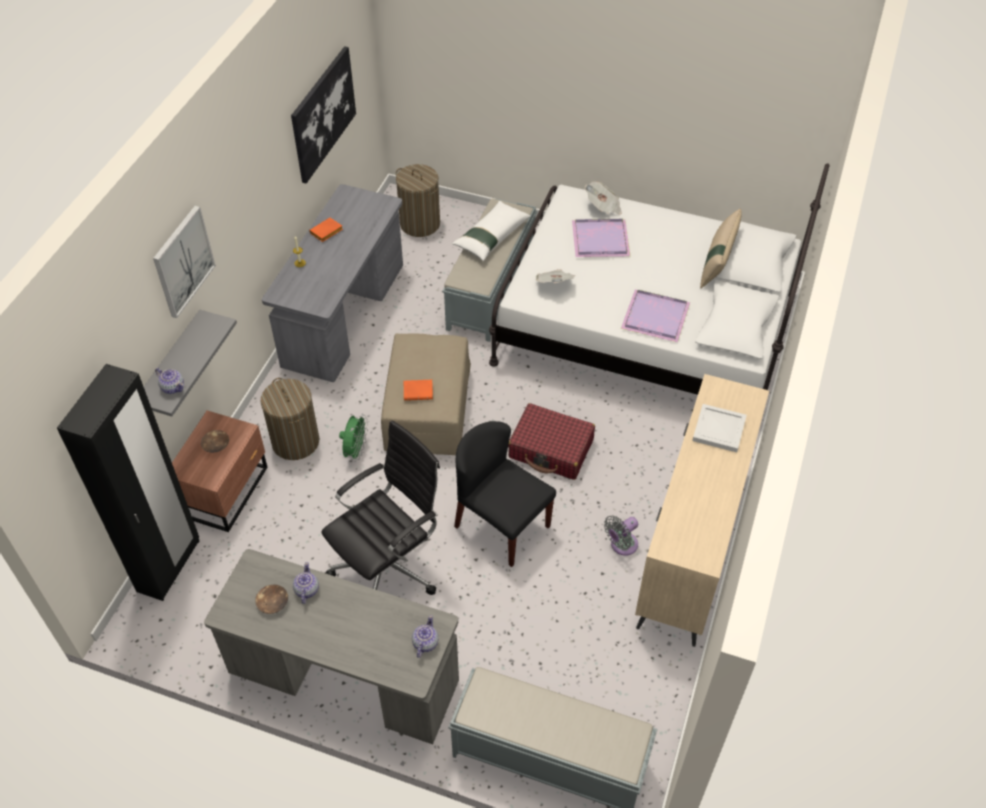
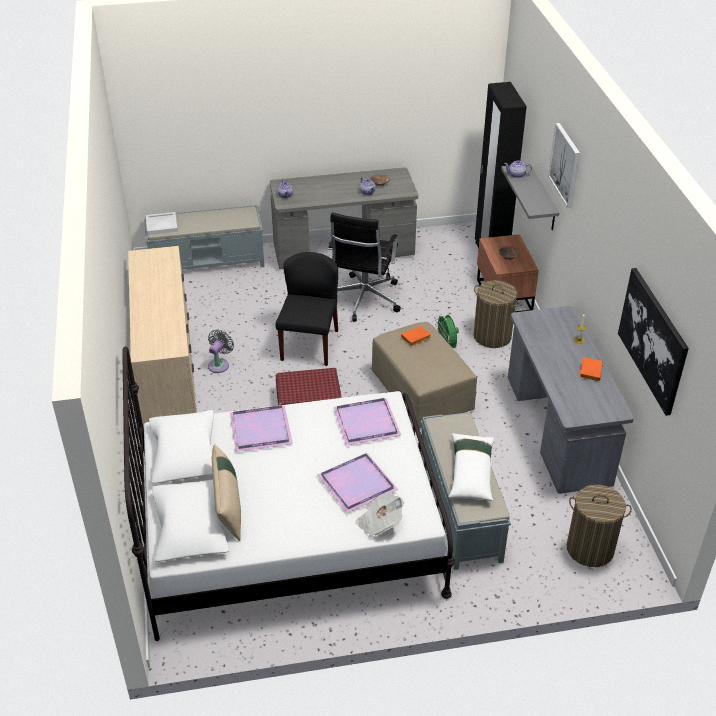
camera: 150 degrees right, 10 degrees down
(501, 526) = (309, 344): black chair -> black chair turned 90 degrees counterclockwise
(554, 284) = (368, 423): newspaper -> purple tray
(718, 429) = (161, 323): white tray -> white tray (162, 225)

